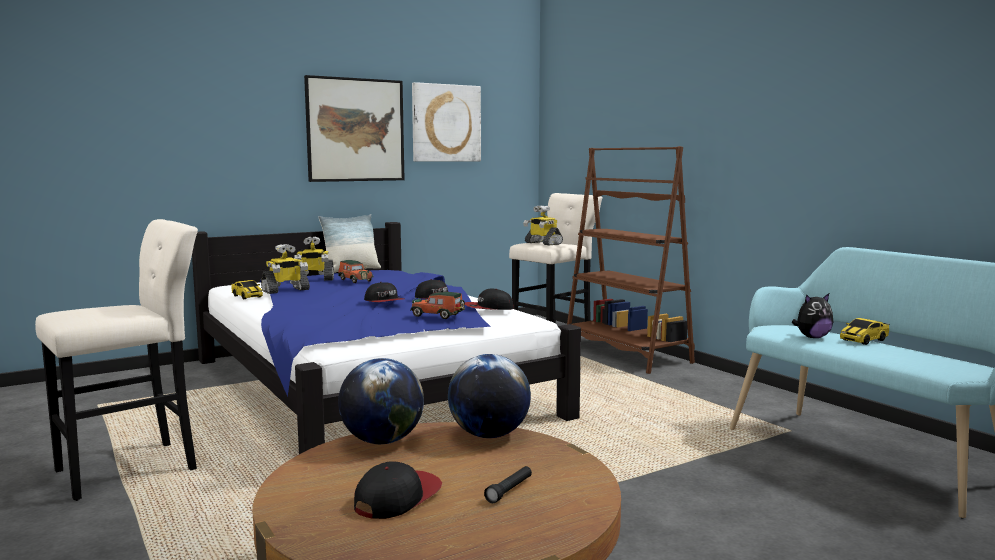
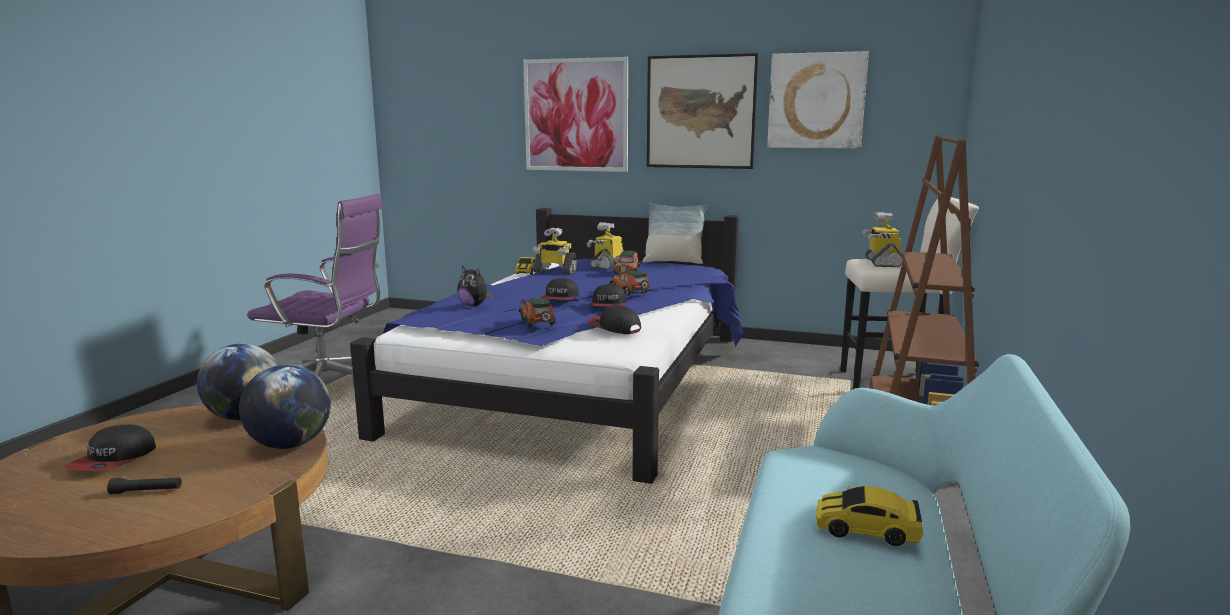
camera: 50 degrees right, 5 degrees up
(134, 468) = (331, 388): beige stool -> purple office chair
(227, 130) = (575, 115): none -> picture
(313, 279) = (608, 265): toy robot -> toy robot turned 75 degrees clockwise
(397, 498) = (114, 460): cap -> cap turned 105 degrees clockwise
(415, 289) = (630, 292): none -> toy car
(812, 337) = (807, 490): plush toy -> plush toy (474, 305)

